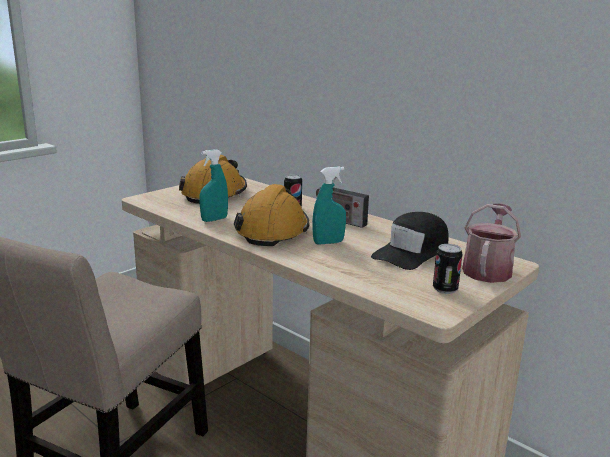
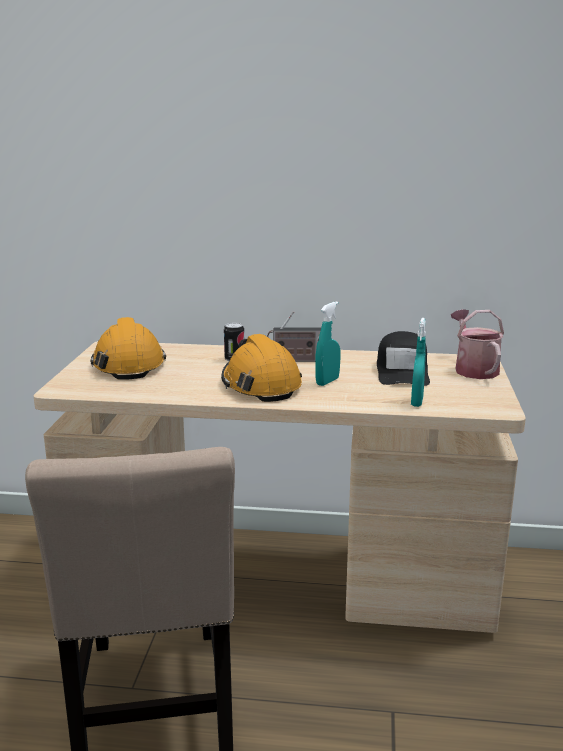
camera: 35 degrees left, 0 degrees up
(214, 219) = (185, 390): turquoise spray bottle -> turquoise spray bottle (417, 402)
(445, 289) = (475, 392): can -> none

